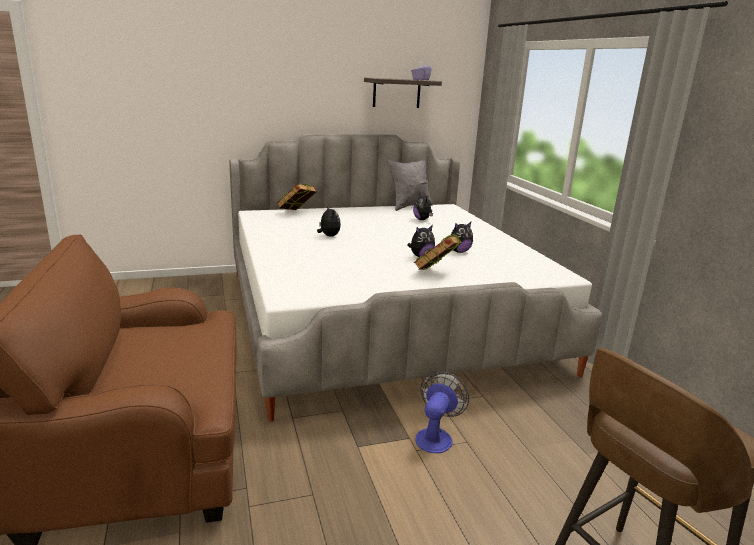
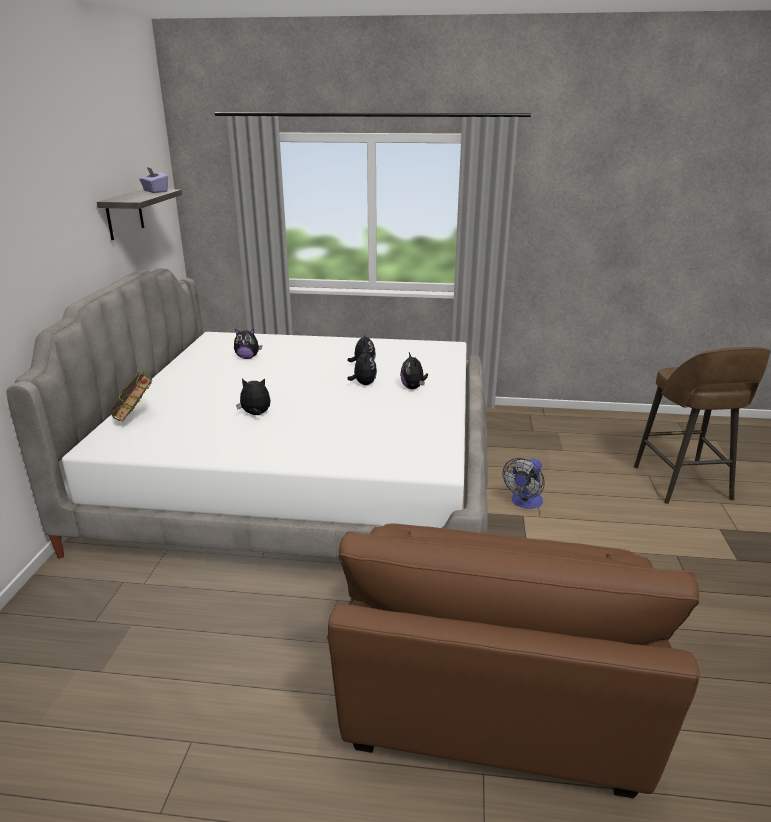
camera: 65 degrees left, 5 degrees up
(409, 206) = (188, 352): grey pillow -> none
(436, 273) = (413, 388): book -> plush toy
(436, 436) = (524, 502): fan -> fan turned 105 degrees counterclockwise

